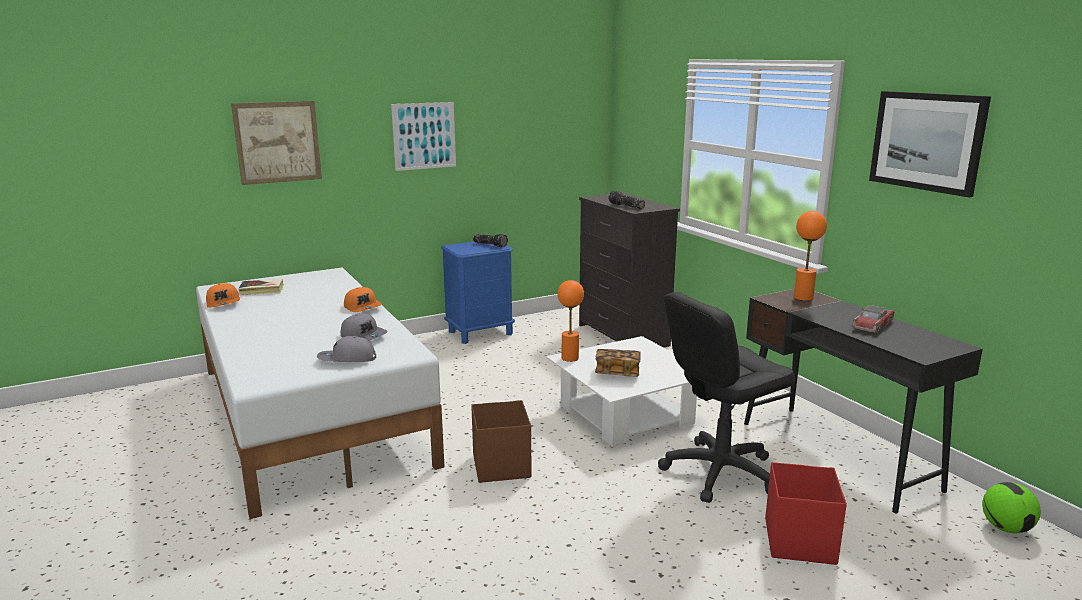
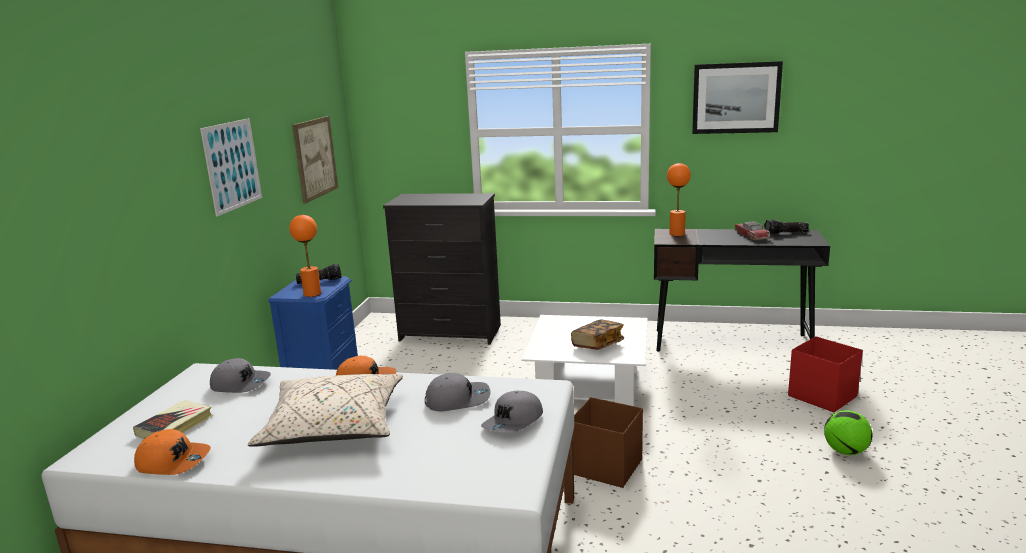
camera: 50 degrees left, 0 degrees up
(277, 142) = (98, 204): picture -> picture (315, 158)
(294, 320) = (334, 426): none -> beige pillow
(325, 284) = (241, 384): none -> grey cap
(569, 358) = (541, 351): orange table lamp -> orange table lamp (312, 294)
(626, 206) = (454, 202): flashlight -> flashlight (785, 233)
(719, 472) = (713, 385): black office chair -> none
(1006, 528) = (852, 338): football -> football (845, 451)

